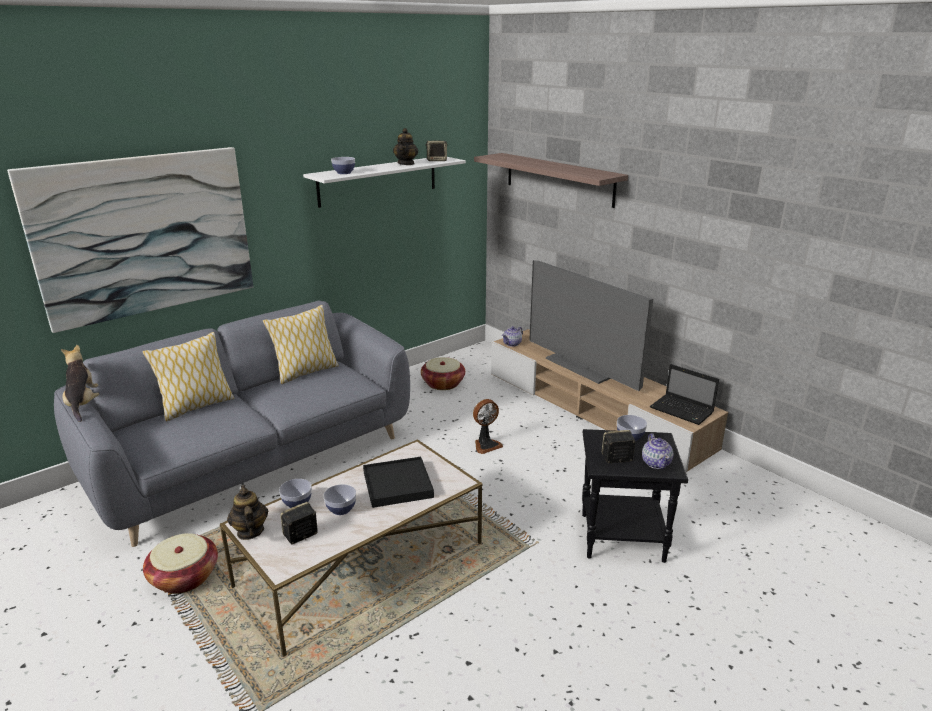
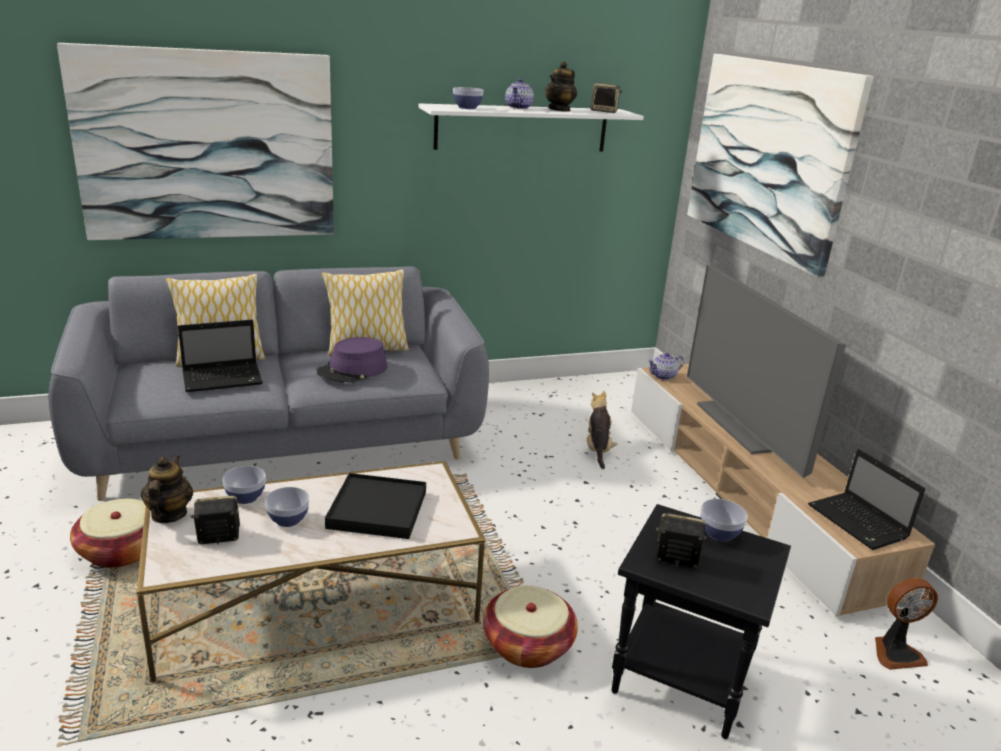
camera: 20 degrees right, 0 degrees up
(83, 404) = (87, 324): plush toy -> plush toy (598, 449)
(215, 421) = (224, 379): none -> laptop
(310, 390) = (353, 370): none -> purple hat
(443, 384) = (562, 409): basket -> basket (528, 645)
(486, 445) = (568, 498): fan -> fan (895, 652)
(559, 179) = (767, 157): shelf -> picture
(656, 463) = (734, 582): teapot -> teapot (519, 107)

